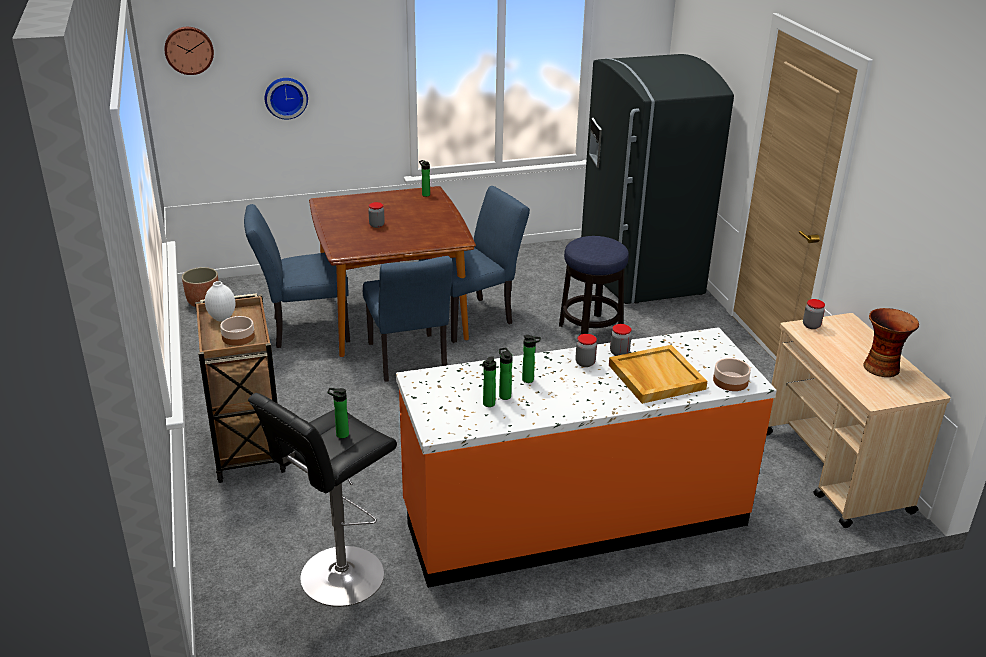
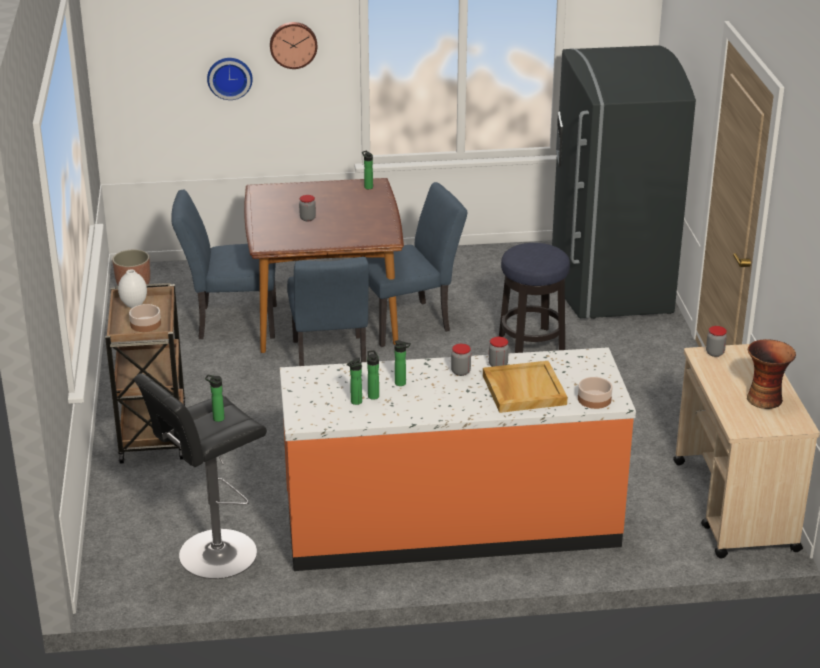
camera: 10 degrees right, 0 degrees up
(189, 50) = (132, 28): wall clock -> wall clock (293, 44)

